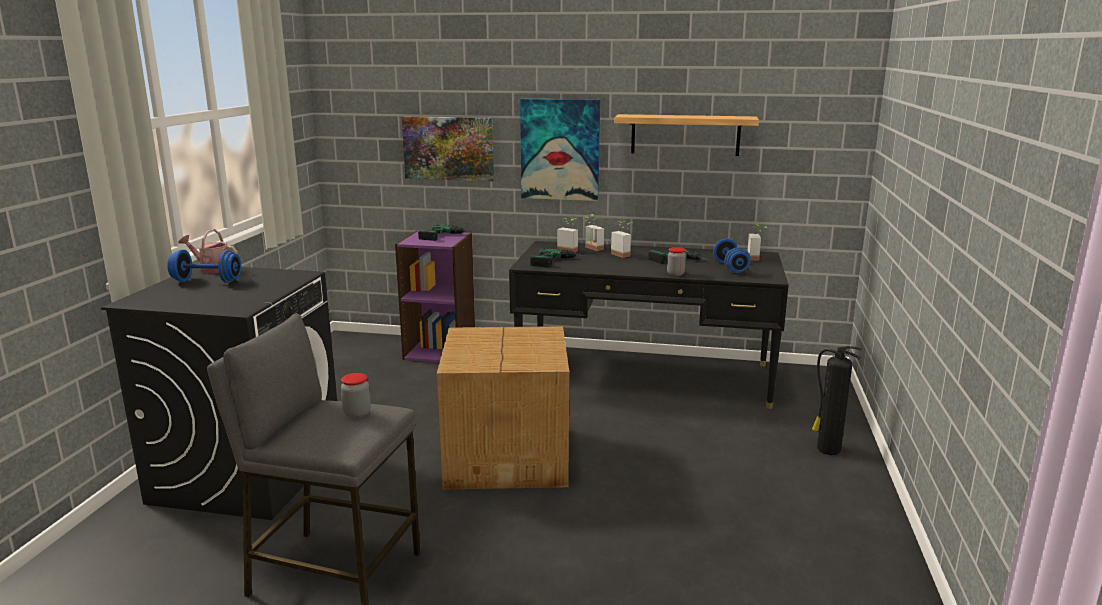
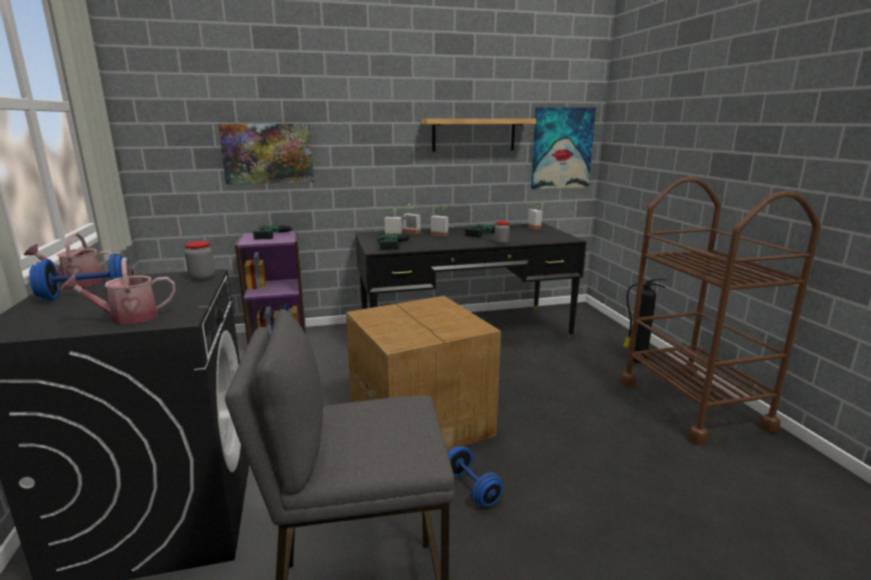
camera: 25 degrees left, 0 degrees up
(211, 303) = (127, 318): none -> watering can
(357, 413) = (385, 413): jar -> jar (202, 278)
(560, 149) = (372, 151): picture -> picture (561, 148)
(730, 267) = (530, 235): blue dumbbell -> blue dumbbell (471, 488)
(836, 513) = (692, 405): none -> brown cart

